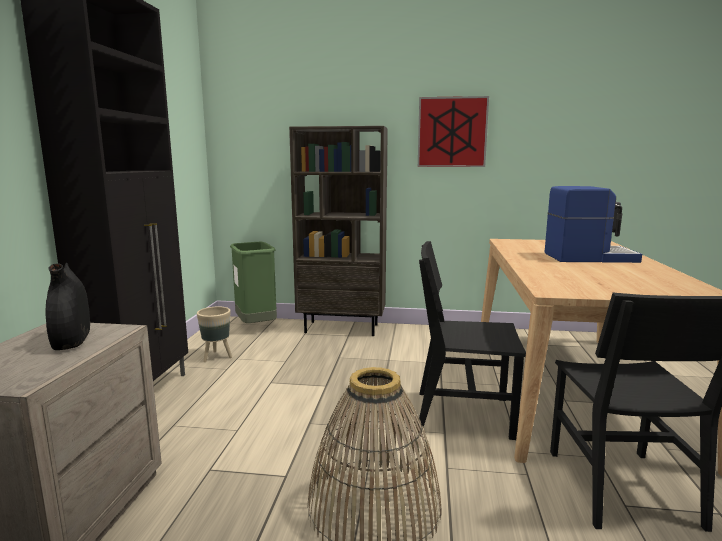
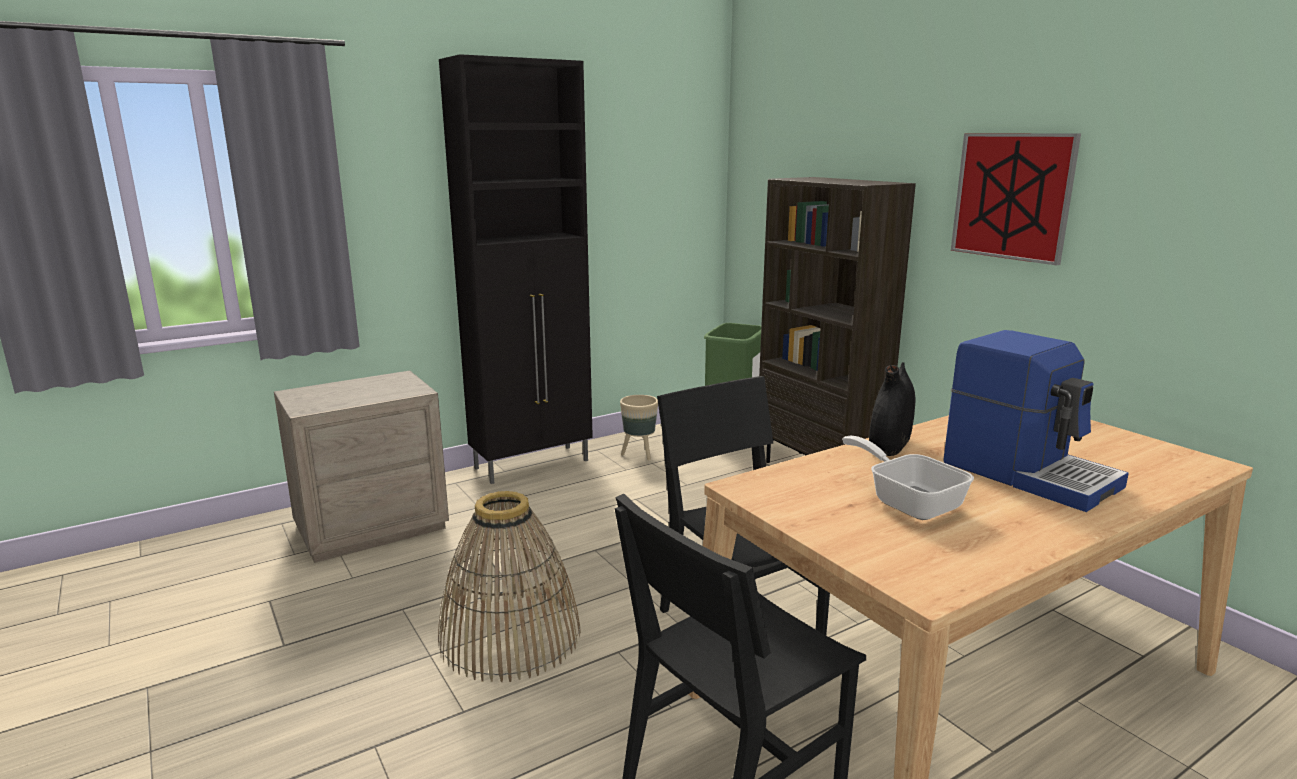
camera: 50 degrees right, 5 degrees up
(72, 340) = (382, 389): black vase -> black vase (890, 445)
(604, 276) = (908, 501): none -> frying pan

